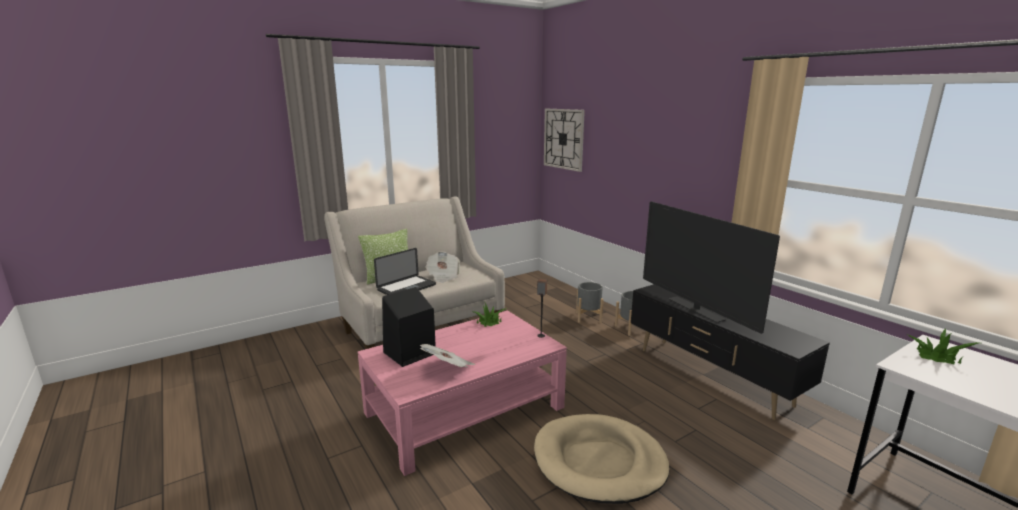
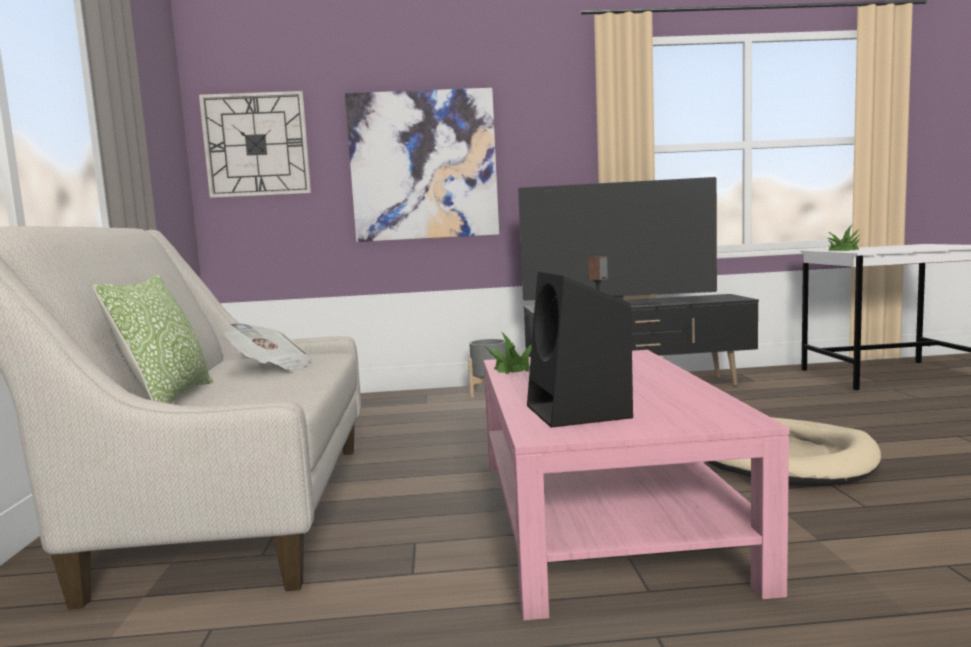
camera: 60 degrees left, 10 degrees down
(406, 287) = (267, 389): laptop -> none
(448, 369) = (667, 395): newspaper -> none
(588, 317) = (426, 404): grey planter -> none
(634, 166) = (423, 166): none -> picture

